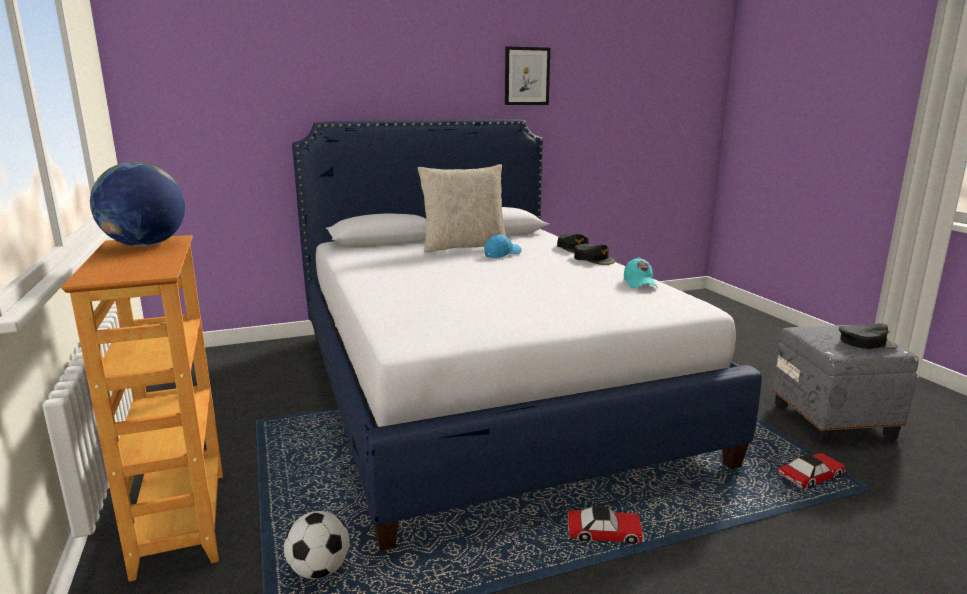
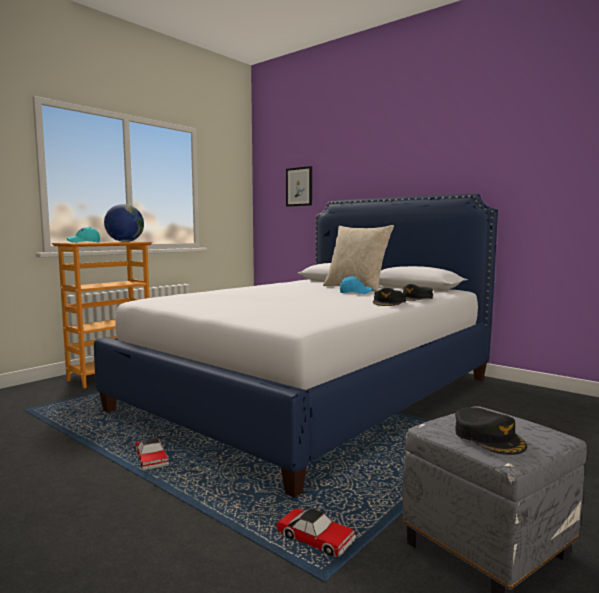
camera: 60 degrees right, 10 degrees down
(319, 570) = (84, 404): football -> none
(527, 76) = (493, 155): picture -> picture (299, 186)
(639, 284) = (335, 312): turquoise cap -> turquoise cap (84, 242)

